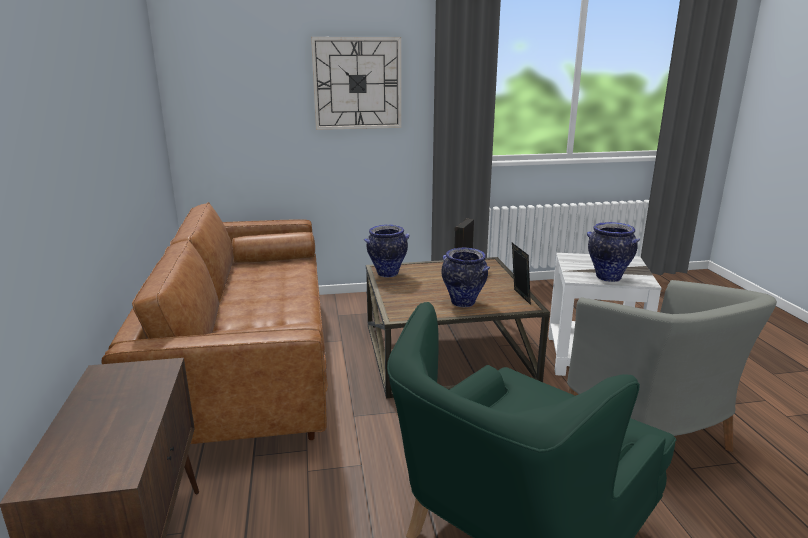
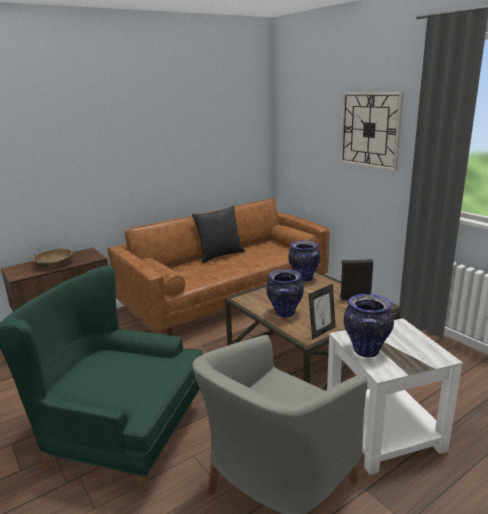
camera: 65 degrees right, 0 degrees up
(114, 418) = (53, 264): none -> brown bowl
(227, 301) = (220, 255): none -> black pillow

